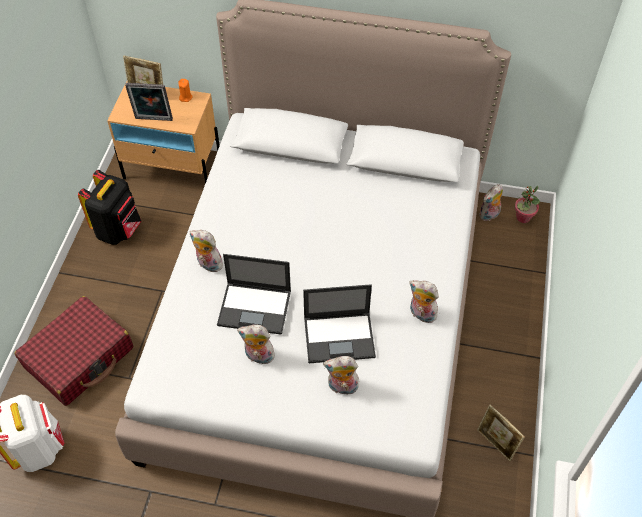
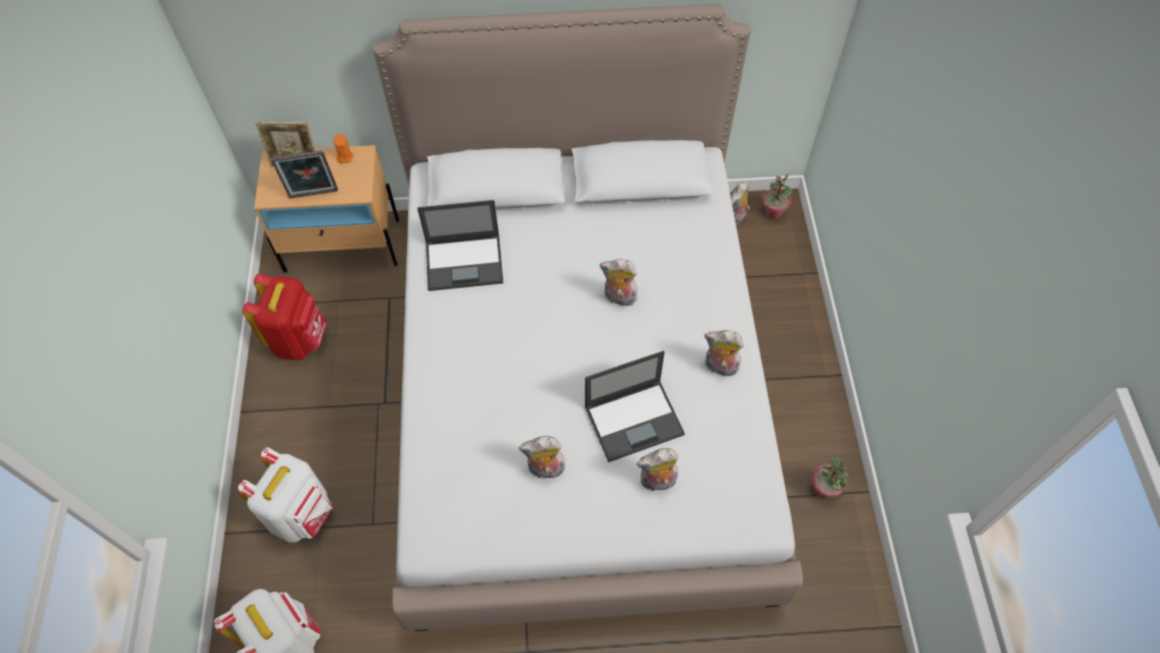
camera: 15 degrees left, 5 degrees up
(79, 357) = (302, 514): red suitcase -> white backpack
(118, 230) = (299, 339): black backpack -> red backpack
(208, 264) = (445, 367): plush toy -> plush toy (619, 298)
(255, 308) = (522, 409): laptop -> laptop (465, 262)
(495, 444) = (824, 489): picture frame -> potted plant

